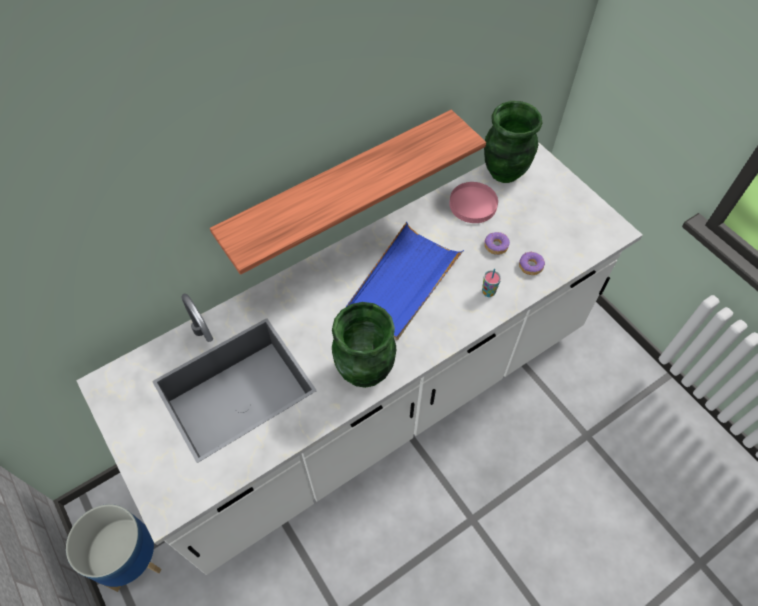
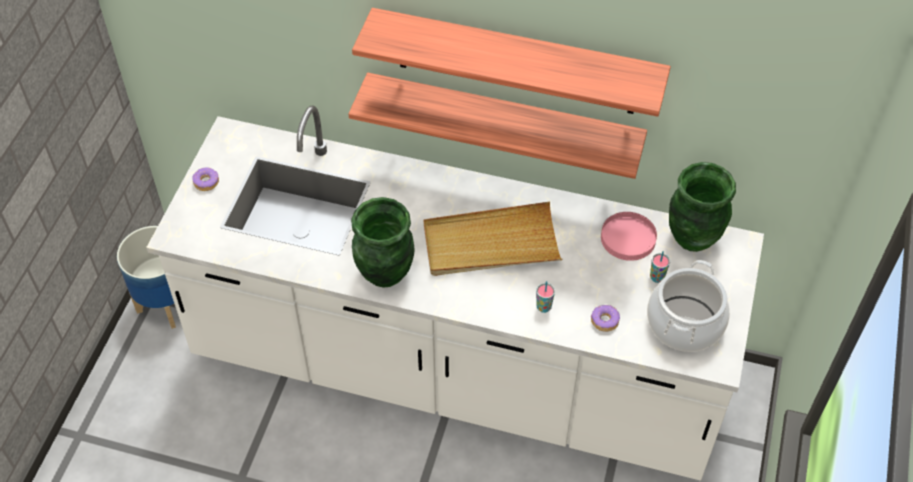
camera: 50 degrees right, 5 degrees down
(344, 119) = (516, 62): none -> shelf
(403, 283) = (490, 244): blue tray -> beige tray
(495, 246) = (599, 282): donut -> donut (206, 182)
(519, 213) = (657, 277): none -> cup
(570, 225) = (685, 323): none -> cooking pot

